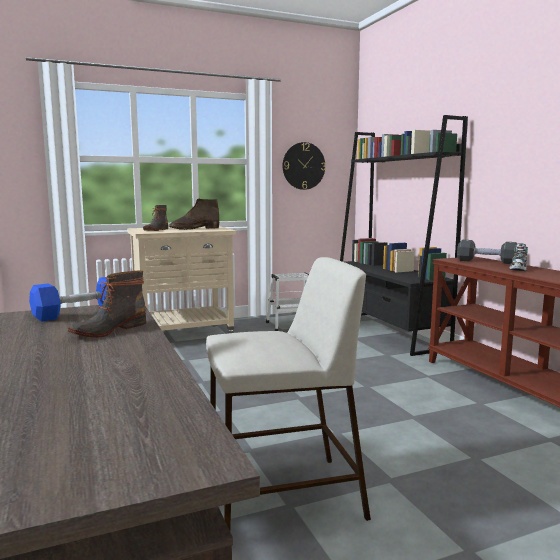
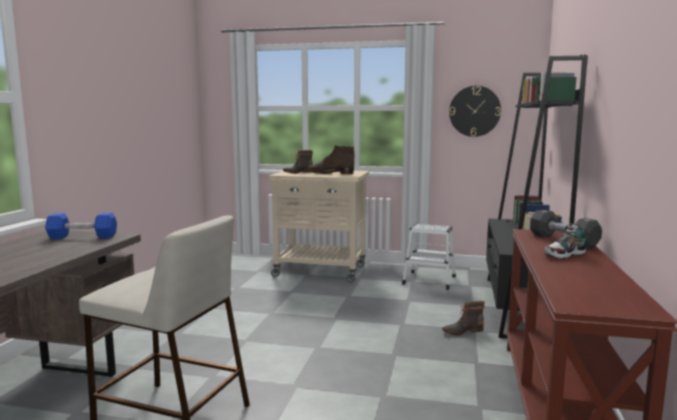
camera: 35 degrees right, 0 degrees up
(108, 330) = (55, 251): boot -> boot (462, 331)

